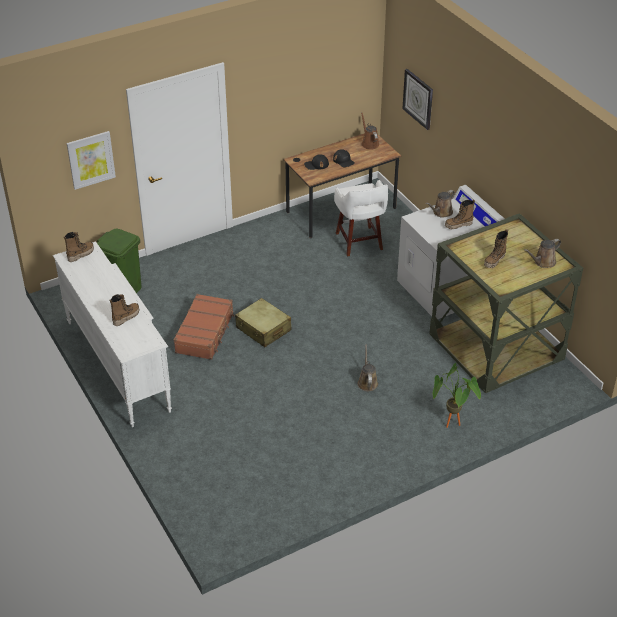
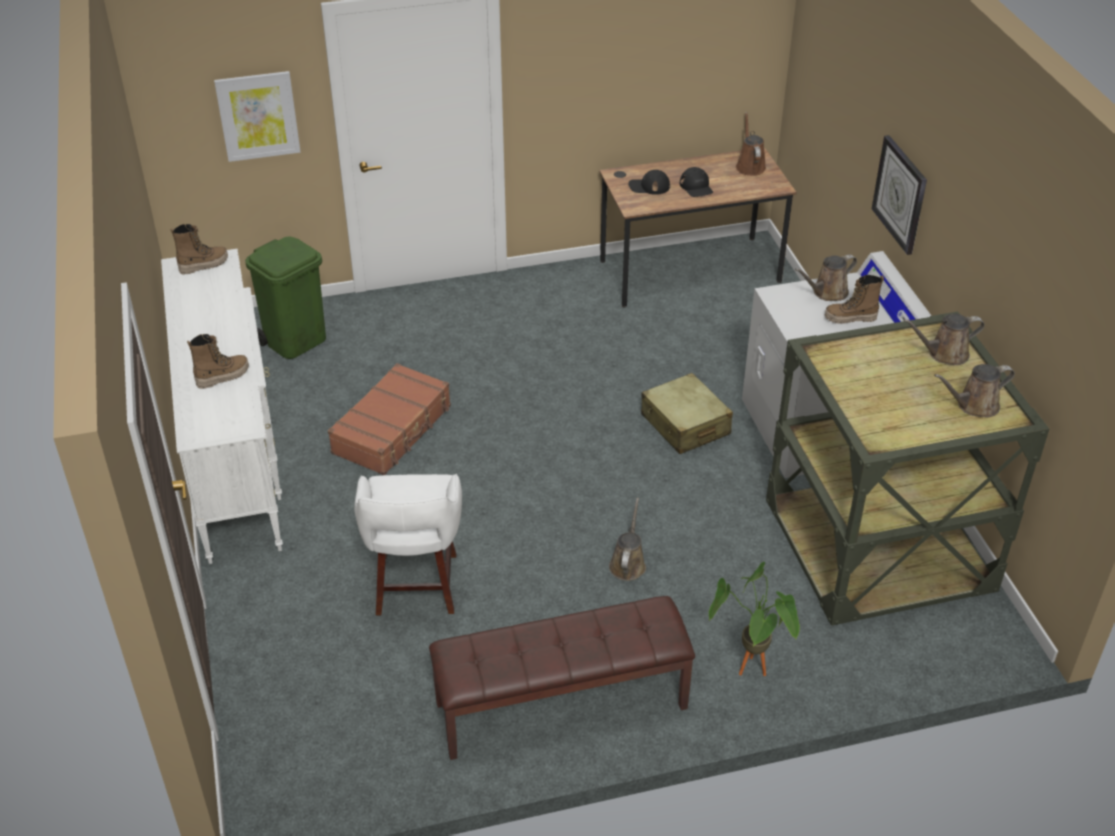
camera: 15 degrees right, 0 degrees up
(263, 329) = (489, 441): beige suitcase -> beige suitcase (685, 425)
(359, 243) = (700, 328): white stool -> white stool (416, 588)
(360, 462) = (561, 706): none -> brown bench
(418, 99) = (832, 94): wall clock -> wall clock (900, 194)
(494, 261) = (882, 388): boot -> none
(520, 237) = (944, 354): none -> brown watering can

